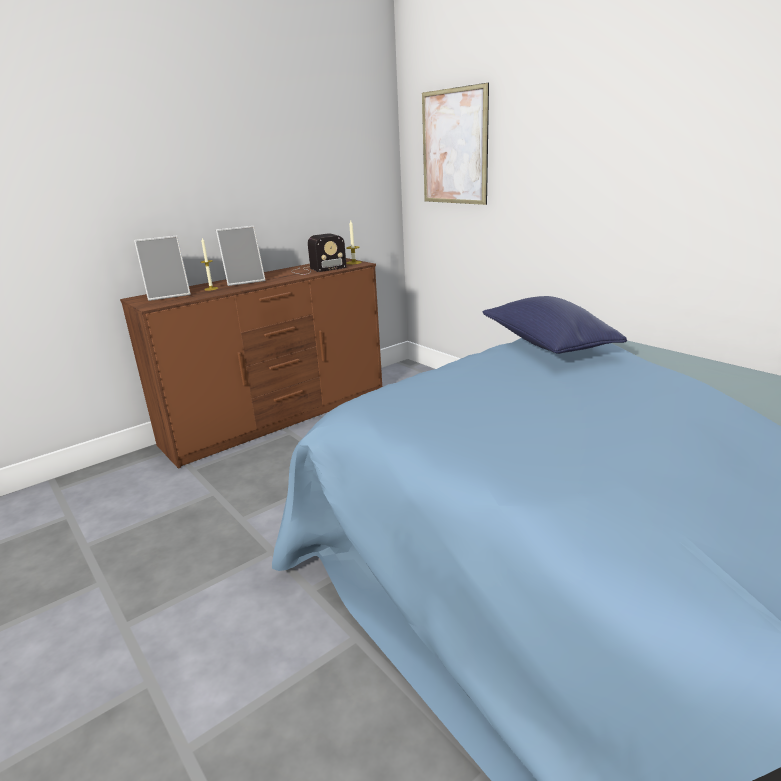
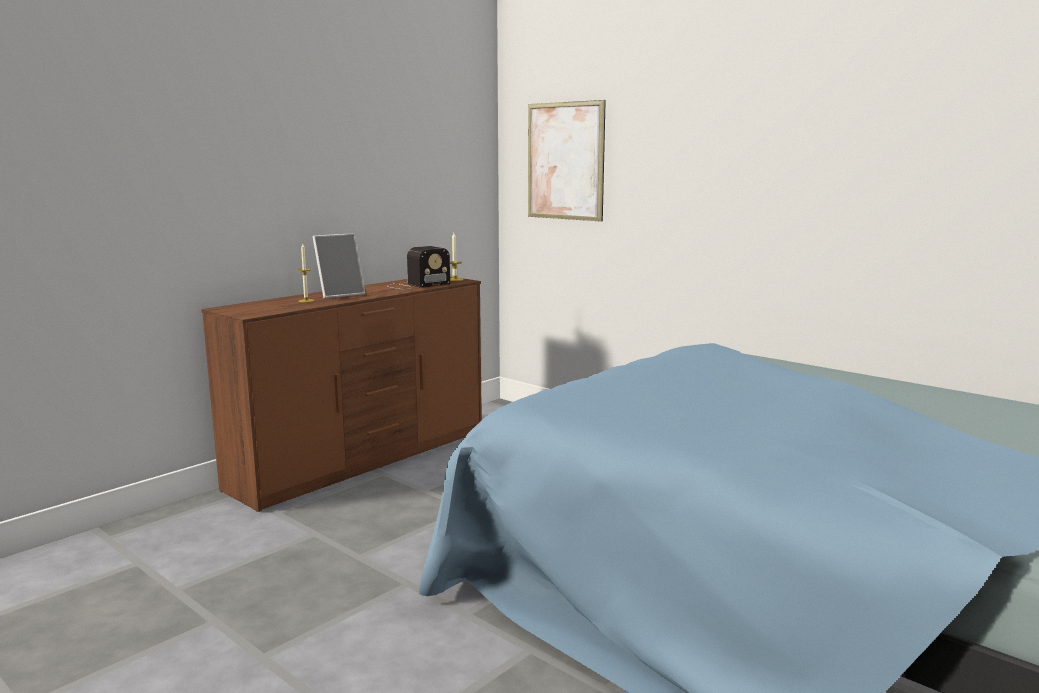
camera: 10 degrees left, 10 degrees down
(169, 295) = (260, 306): picture frame -> none
(546, 345) = (689, 358): blue pillow -> none

